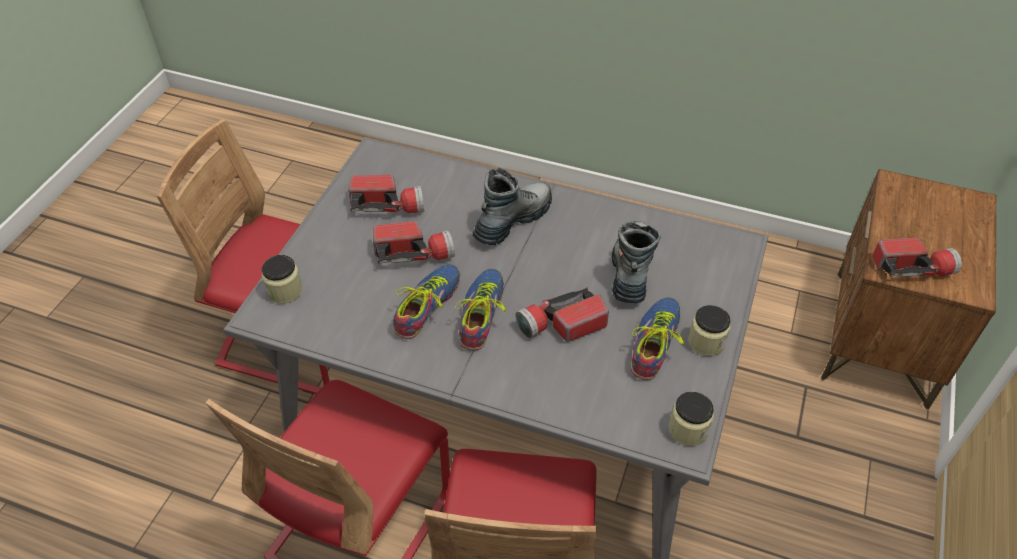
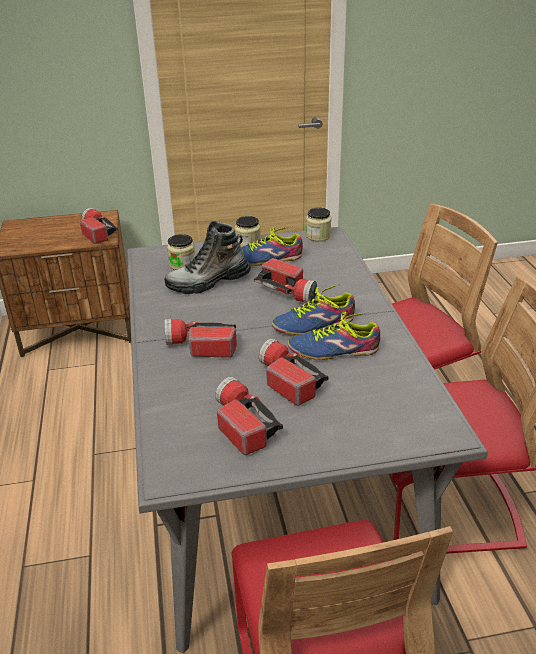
camera: 120 degrees left, 15 degrees down
(285, 291) = (408, 434): jar -> jar (182, 264)
(513, 220) = (200, 346): boot -> flashlight

